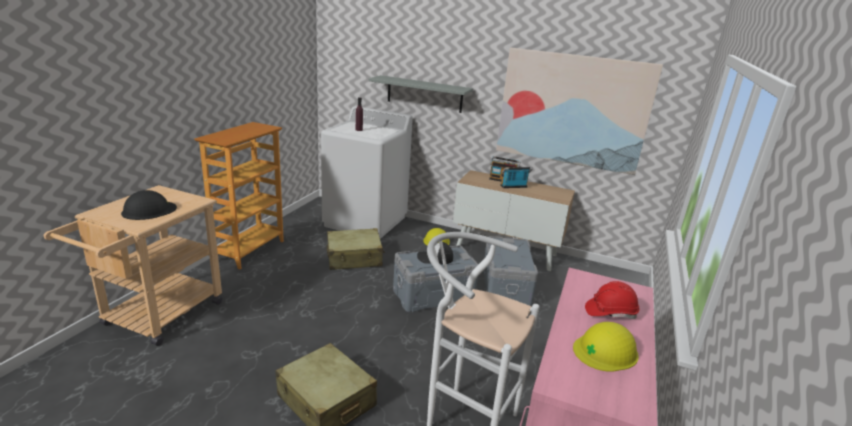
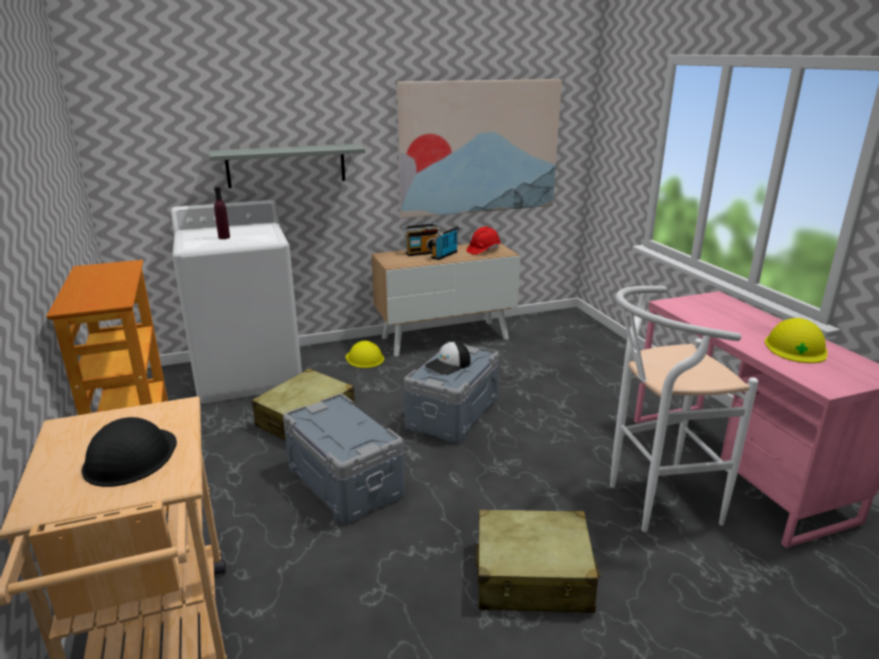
camera: 40 degrees left, 0 degrees up
(506, 288) = (501, 372): grey storage box -> grey storage box (346, 481)
(610, 312) = (740, 320): red hard hat -> red hard hat (483, 250)

